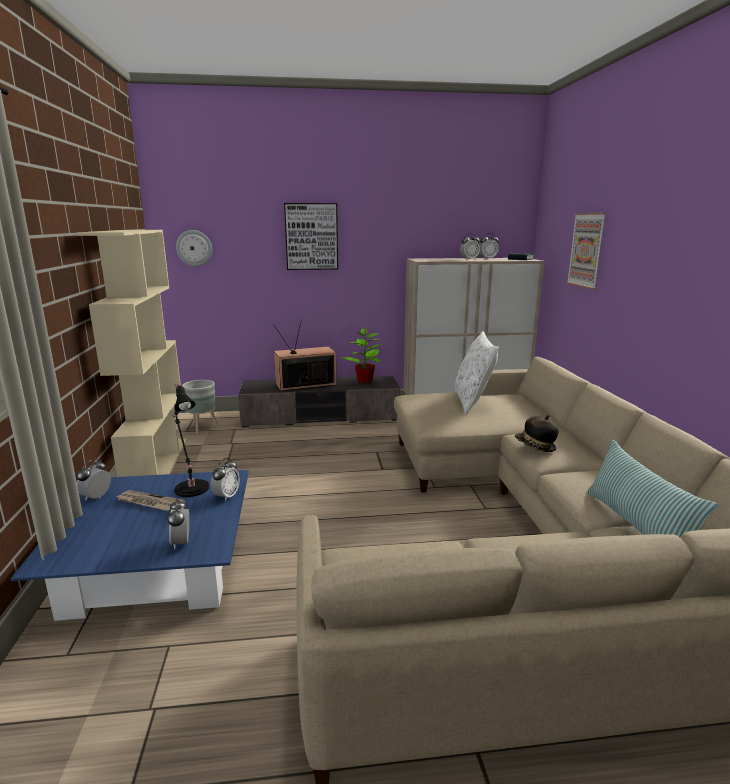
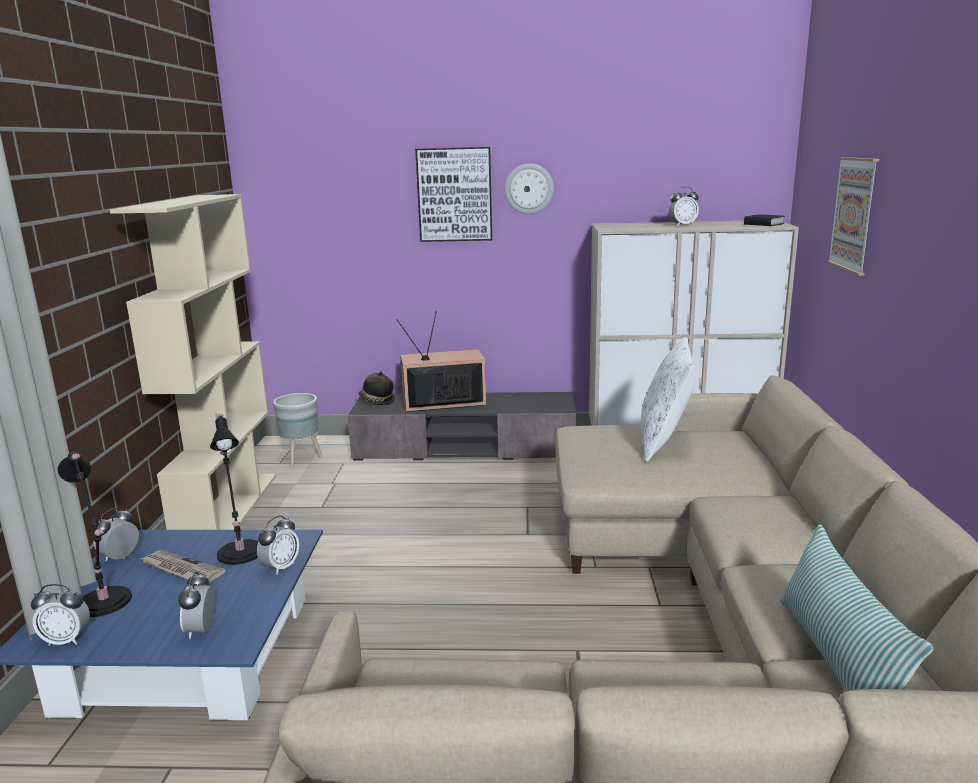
camera: 10 degrees right, 0 degrees up
(96, 530) = (105, 604): none -> black table lamp
(194, 248) = (296, 213): wall clock -> wall clock (529, 189)
(364, 381) = (528, 400): potted plant -> none
(487, 258) = (713, 223): alarm clock -> alarm clock (66, 640)
(535, 447) = (730, 520): hat -> hat (376, 401)

